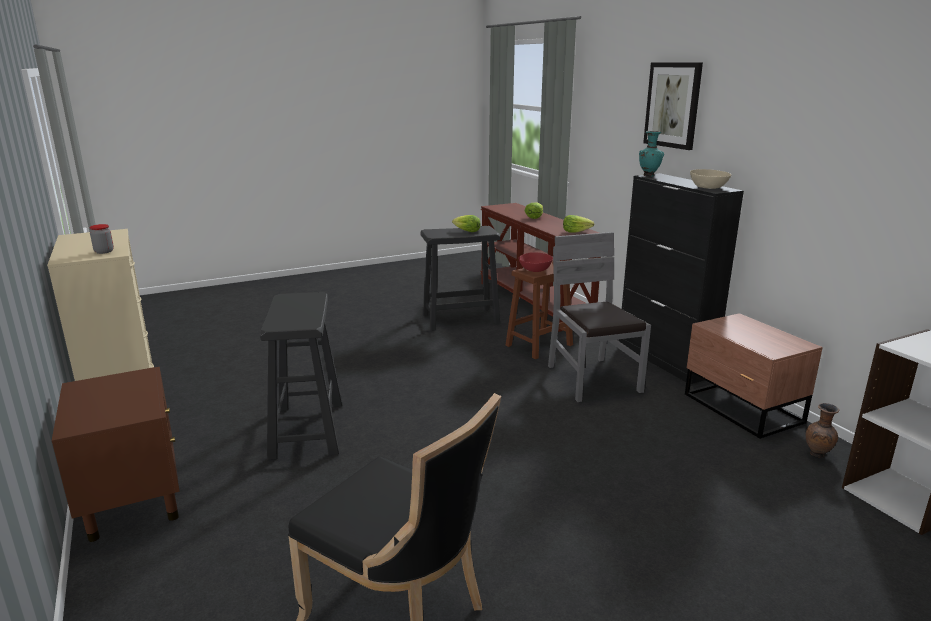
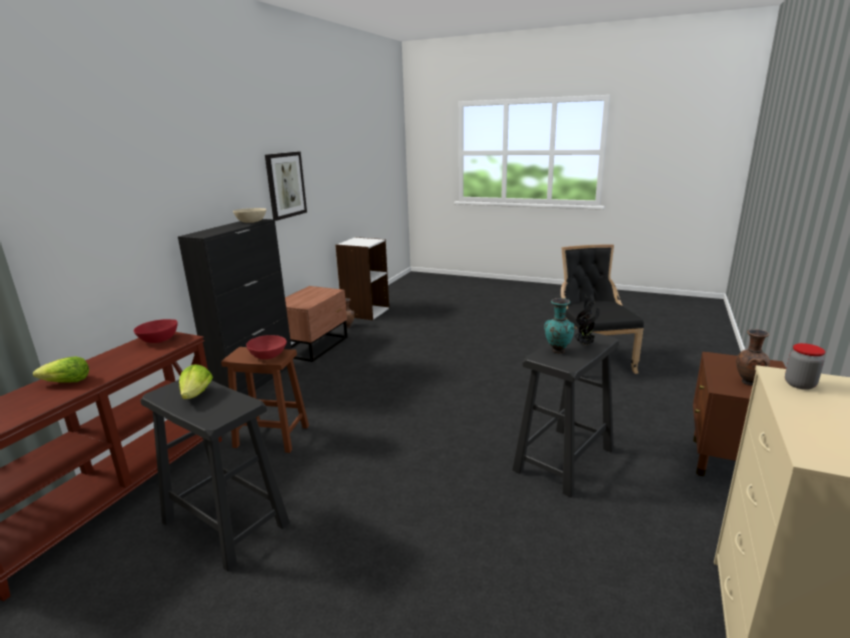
camera: 130 degrees left, 0 degrees up
(114, 389) = (747, 382): none -> brown vase
(288, 316) = (585, 344): none -> potted plant
(576, 232) = (158, 340): lettuce -> red bowl
(592, 379) = (322, 392): grey chair -> none
(649, 175) = (201, 235): turquoise vase -> turquoise vase (557, 351)
(673, 105) = (158, 167): picture -> picture (285, 185)

